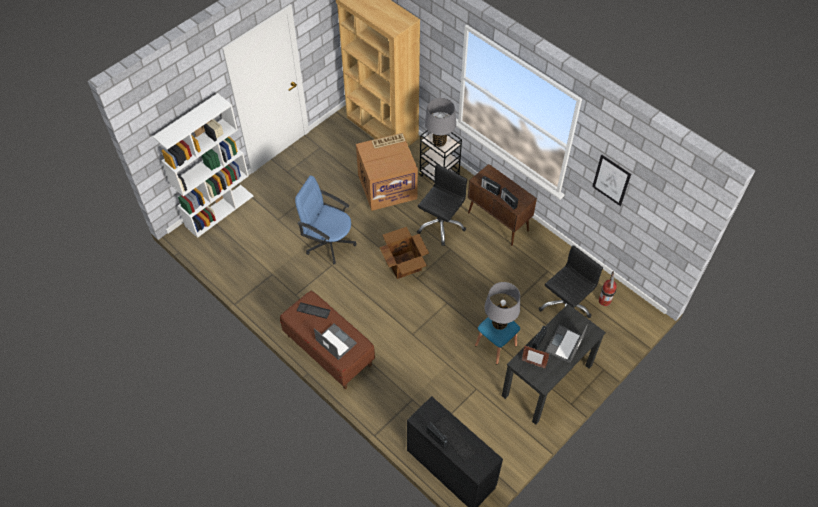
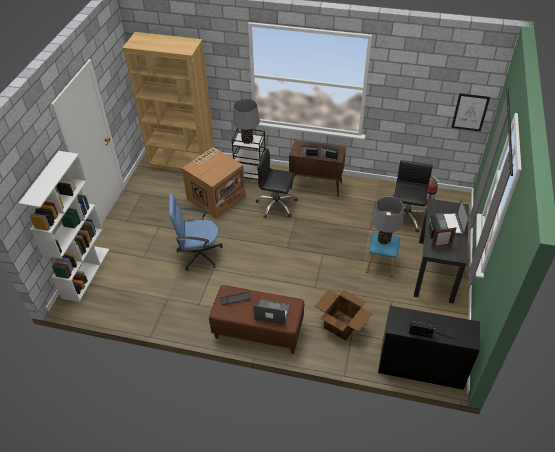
camera: 30 degrees left, 10 degrees down
(404, 264) = (270, 242): cardboard box -> cardboard box (341, 324)
(440, 225) = (276, 205): black office chair -> black office chair turned 75 degrees counterclockwise
(611, 180) = (409, 96): picture -> picture (470, 112)

